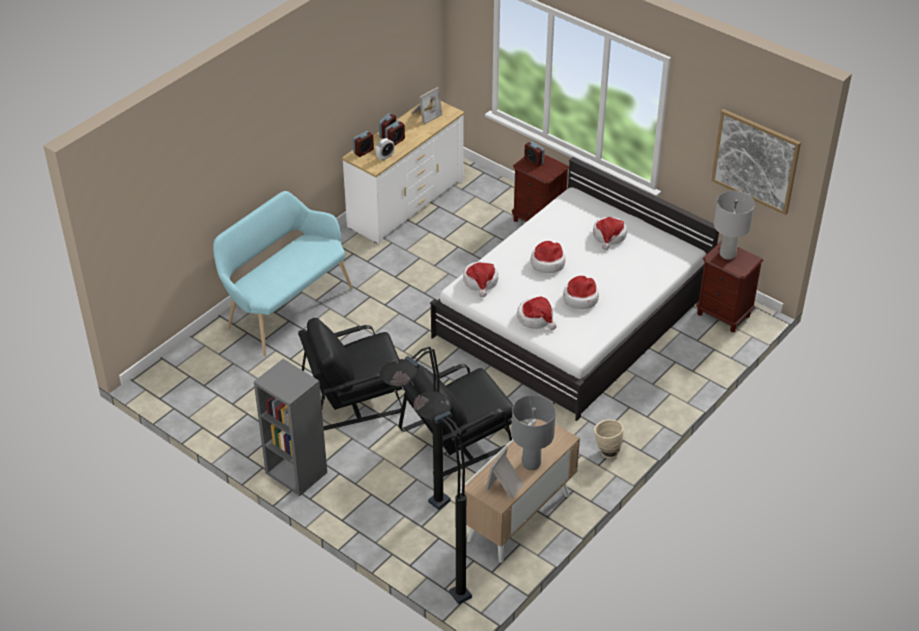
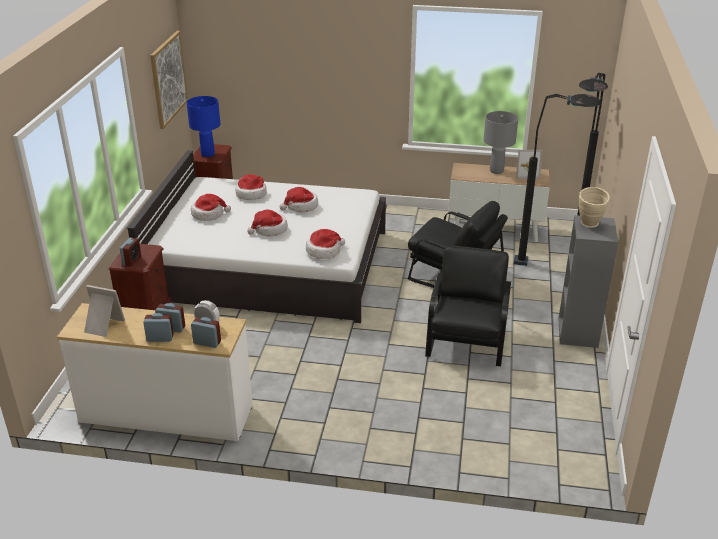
camera: 120 degrees left, 10 degrees down
(285, 307) = (403, 429): turquoise bench -> none
(354, 394) = (467, 337): black armchair -> black armchair turned 120 degrees counterclockwise
(536, 318) = (343, 217): hat -> hat (251, 194)
(606, 451) = (401, 216): beige vase -> beige vase (589, 225)
(728, 254) = (207, 154): grey table lamp -> blue table lamp

